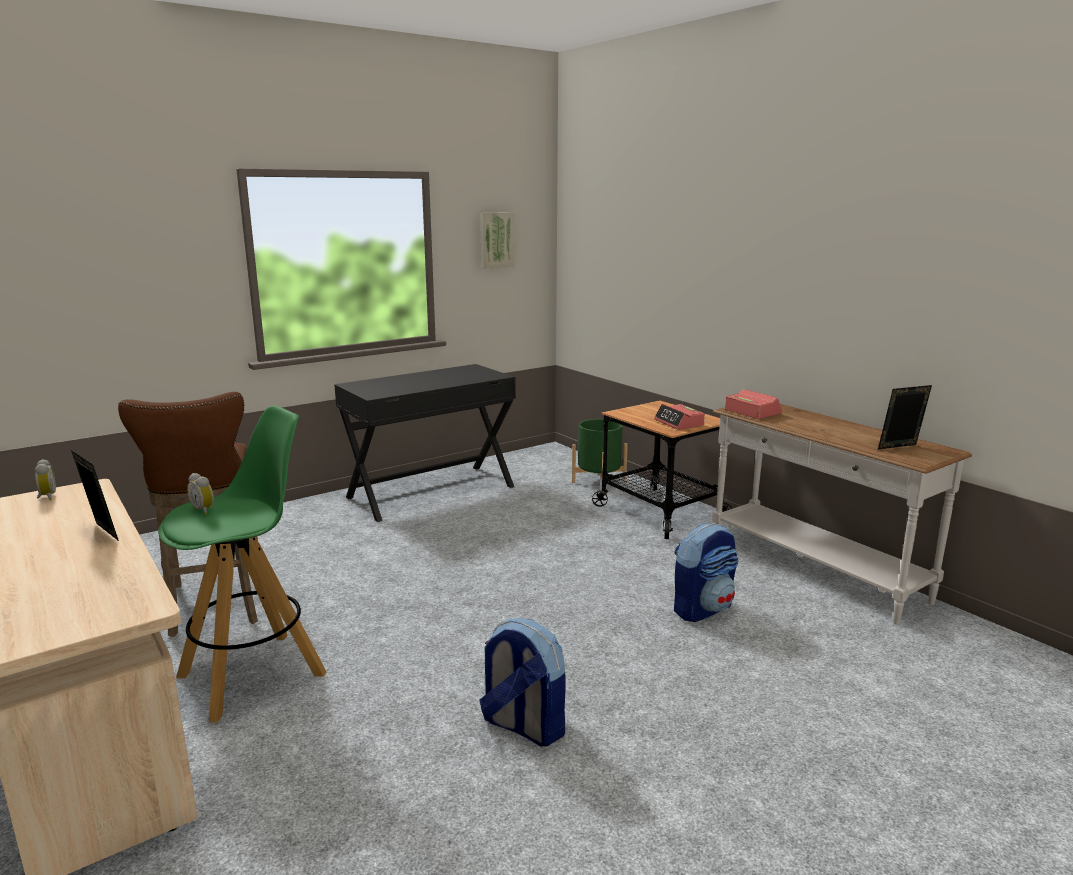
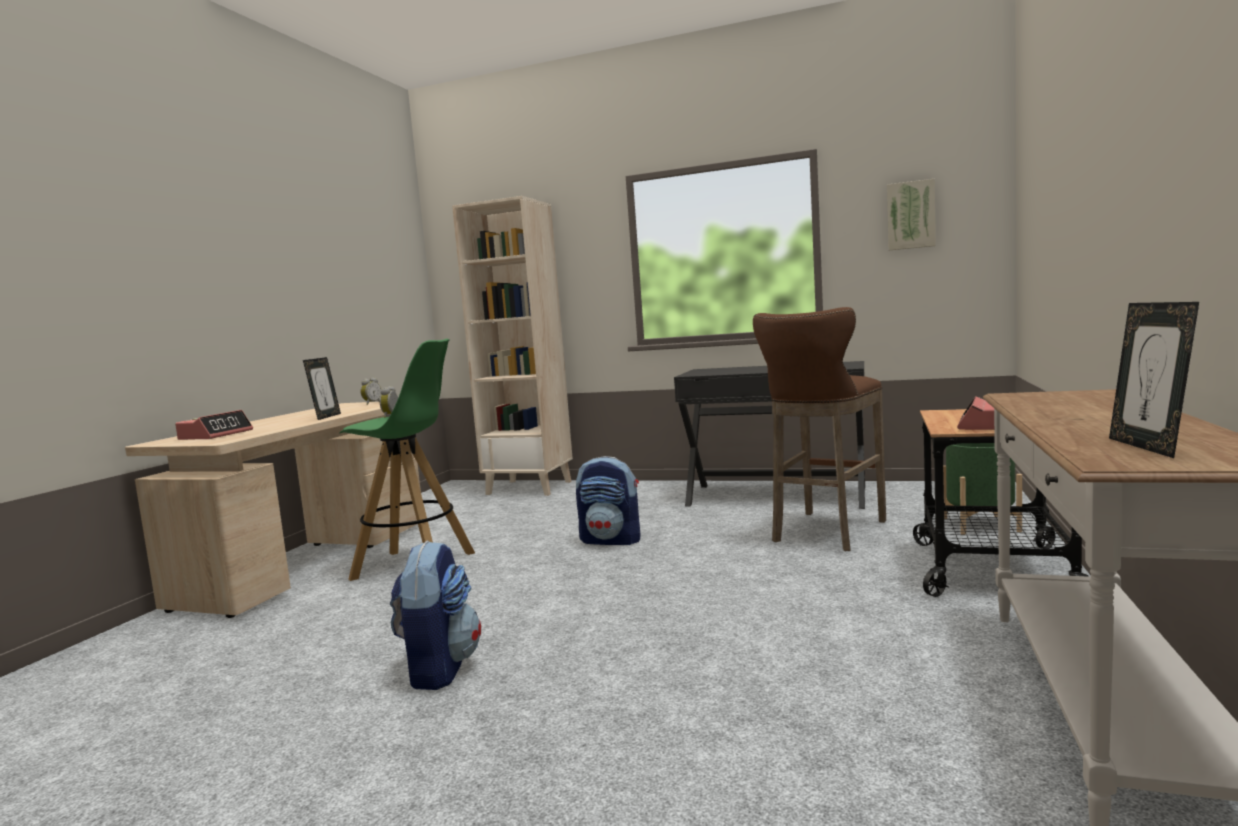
camera: 55 degrees right, 10 degrees down
(147, 548) = (530, 488): none -> beige bookcase
(216, 606) = (486, 526): brown stool -> brown stool (826, 533)
(702, 608) = (804, 671): backpack -> backpack (612, 540)
(752, 412) = (1033, 397): alarm clock -> alarm clock (216, 435)
(900, 448) = (1148, 447): picture frame -> picture frame turned 120 degrees counterclockwise

